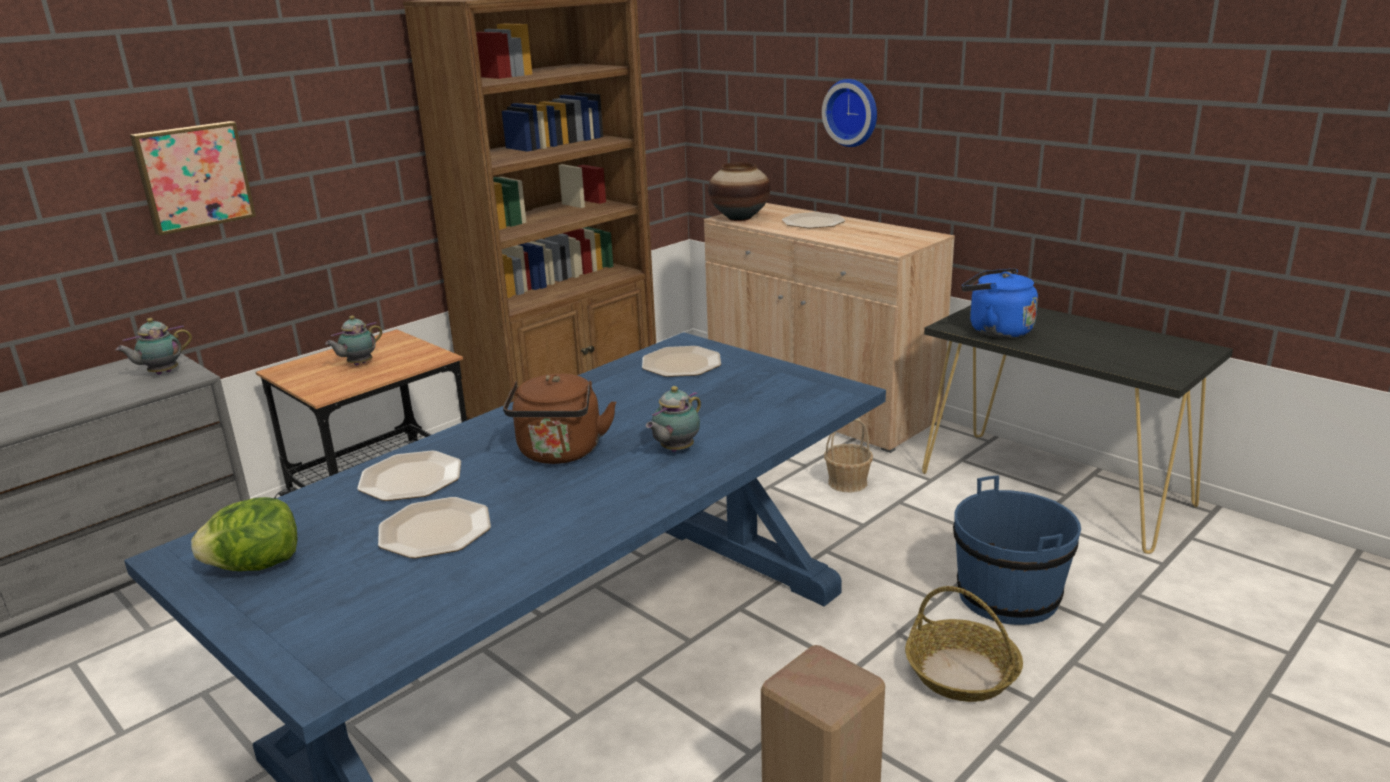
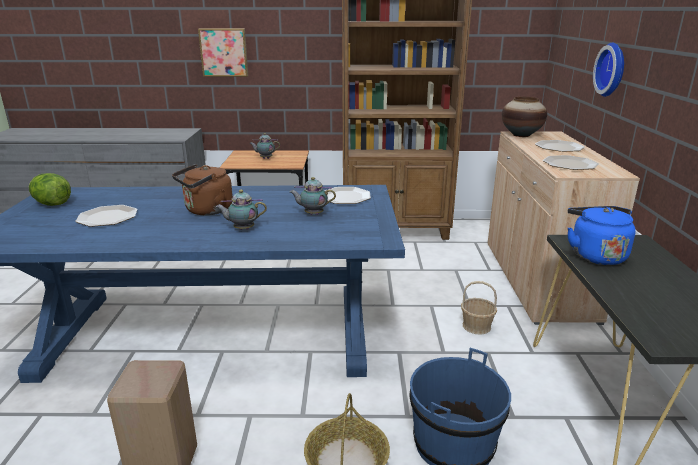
camera: 45 degrees right, 0 degrees up
(161, 373) = (175, 135): teapot -> teapot (312, 214)
(411, 478) = (149, 197): plate -> plate (570, 164)

